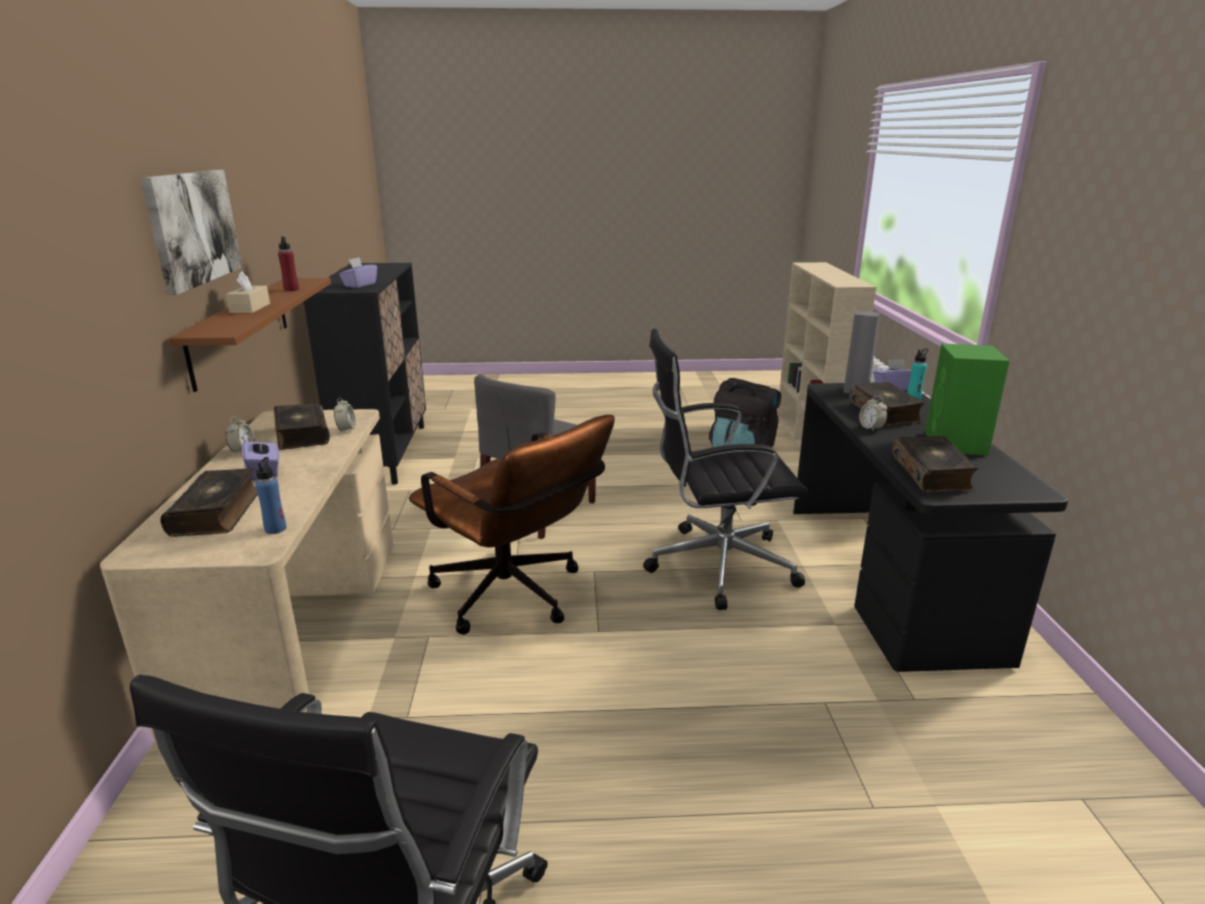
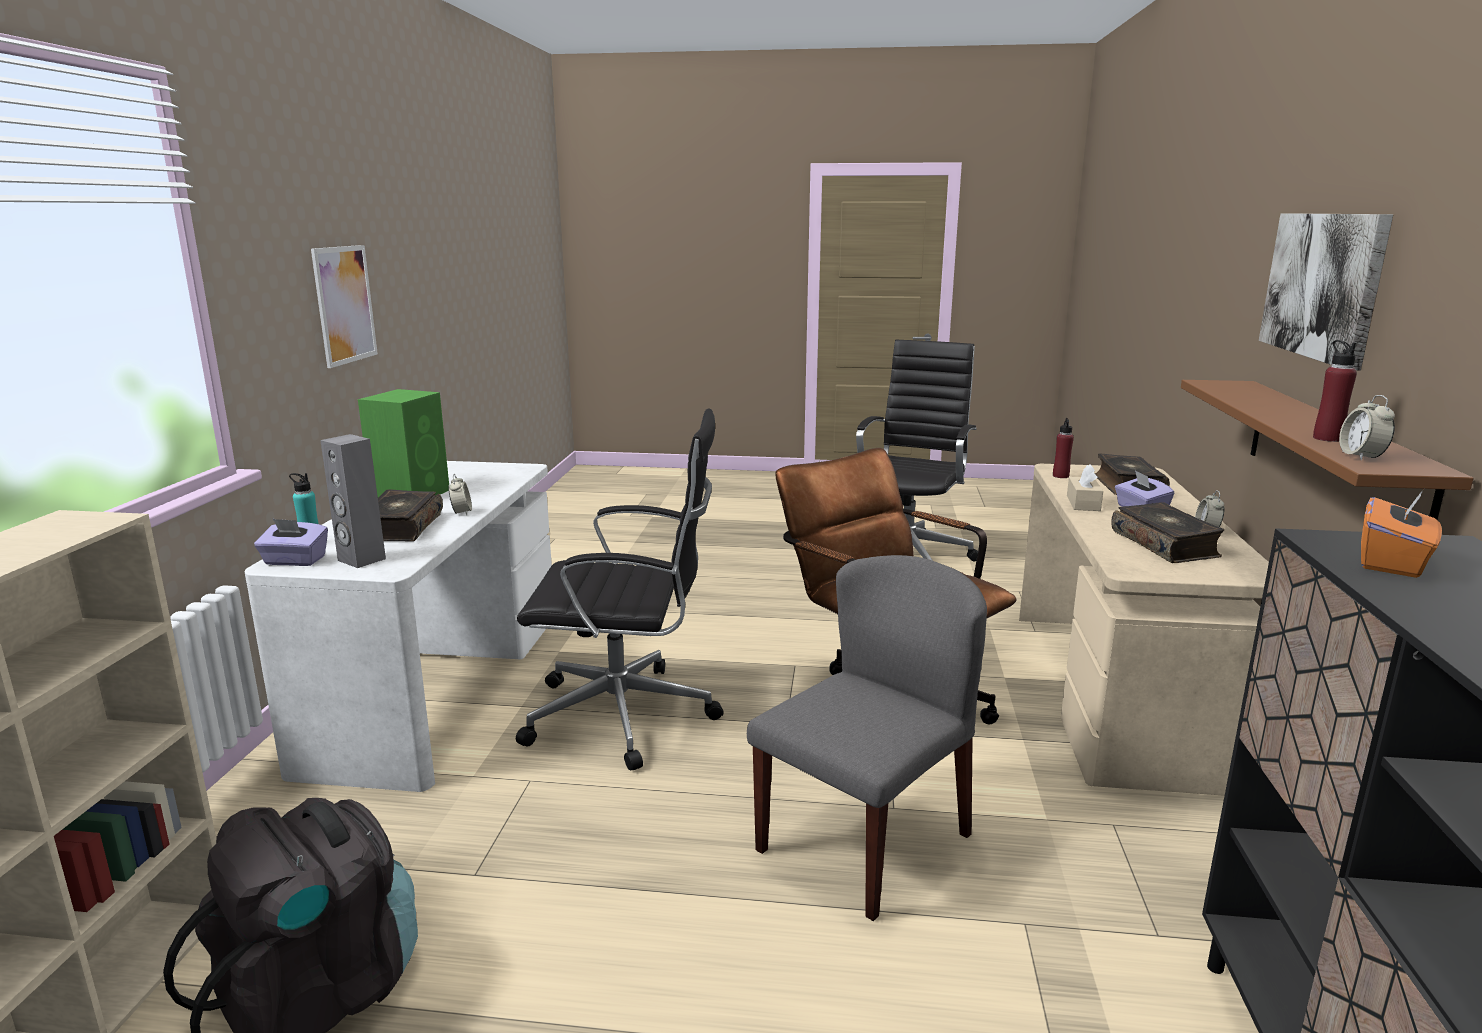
camera: 170 degrees left, 5 degrees down
(250, 308) = (1279, 407): beige tissue box -> beige tissue box (1083, 503)
(275, 529) = (1060, 476): blue bottle -> red bottle
(346, 430) = (1115, 548): alarm clock -> alarm clock (1361, 457)
(360, 285) = (1392, 563): purple tissue box -> orange tissue box
(888, 576) = (439, 685): black desk -> white desk
(932, 474) = (496, 477): book -> none
(1132, 288) = (345, 304): none -> picture

